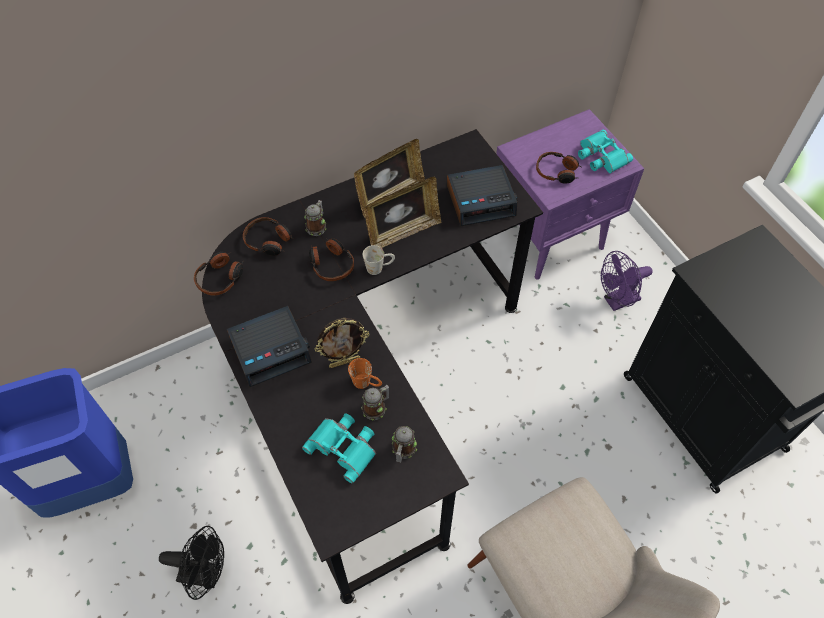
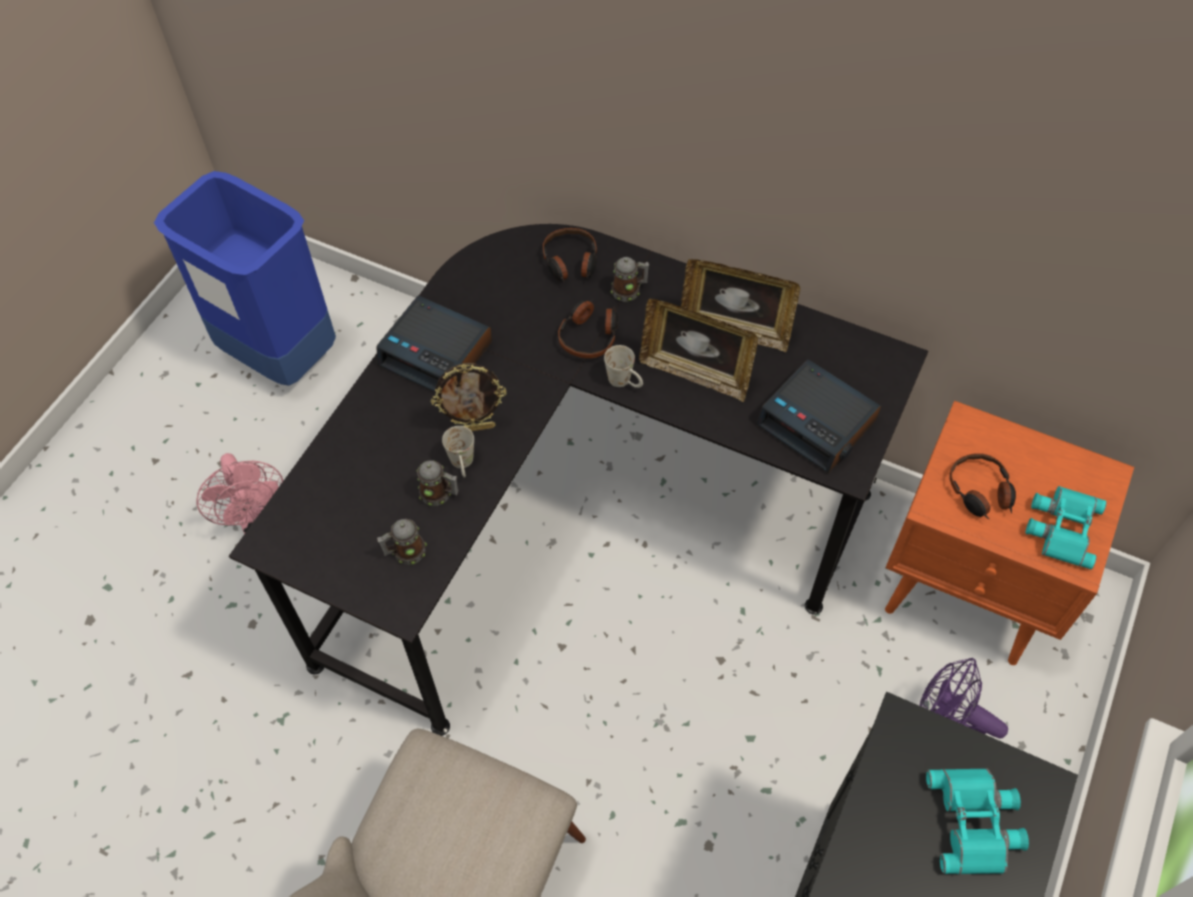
camera: 55 degrees right, 0 degrees up
(206, 574) = (255, 518): black fan -> pink fan
(221, 278) = (489, 254): headphones -> none
(344, 362) = (474, 428): picture frame -> picture frame turned 45 degrees counterclockwise
(344, 446) = (371, 493): turquoise binoculars -> turquoise binoculars (976, 823)
(366, 383) = (463, 465): orange mug -> white mug
(551, 237) = (969, 589): purple nightstand -> orange nightstand

